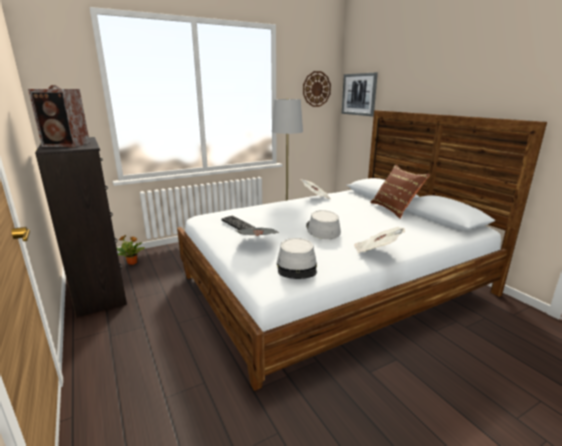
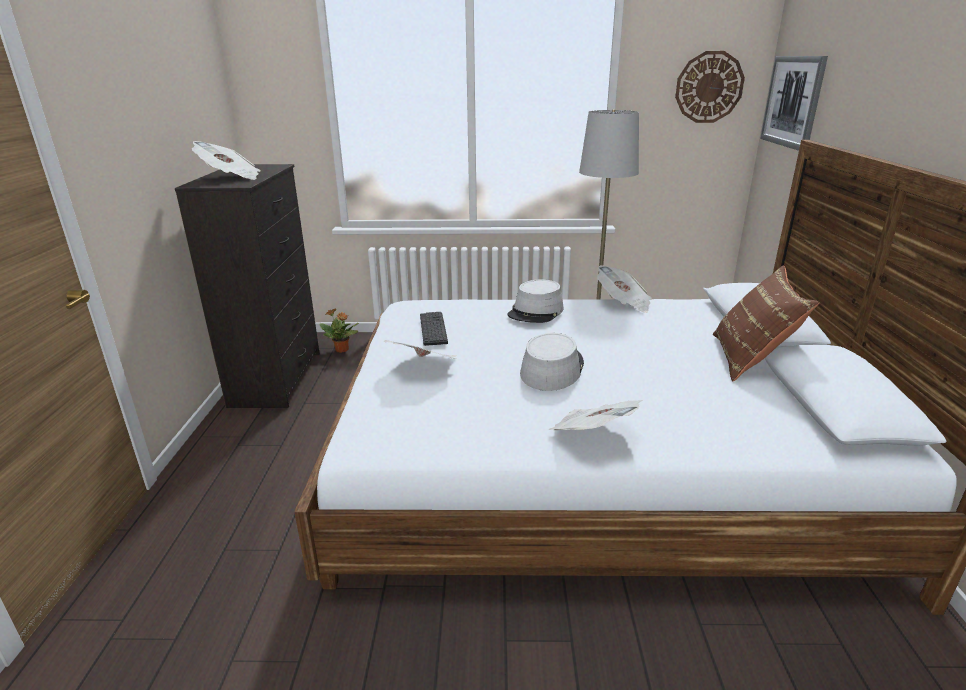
camera: 30 degrees right, 5 degrees up
(67, 145) = (231, 177): speaker -> newspaper
(297, 266) = (429, 424): grey hat -> grey hat (536, 312)

